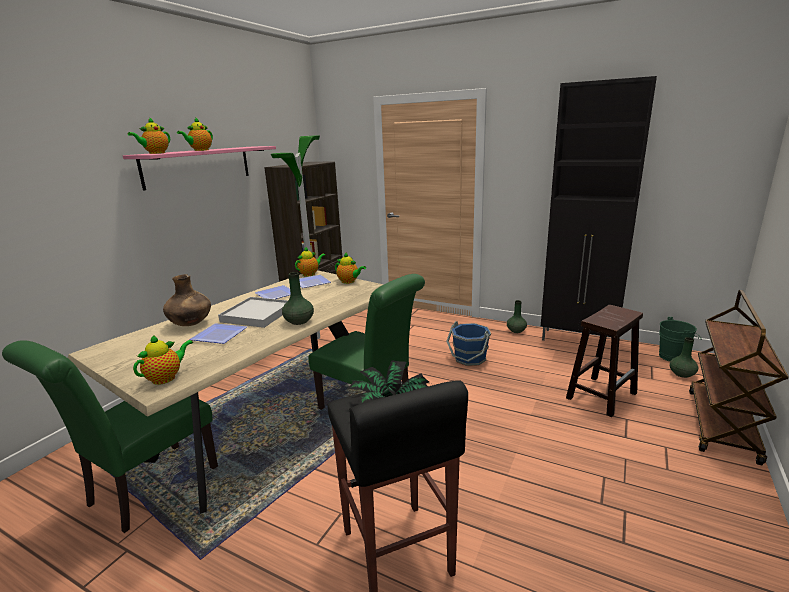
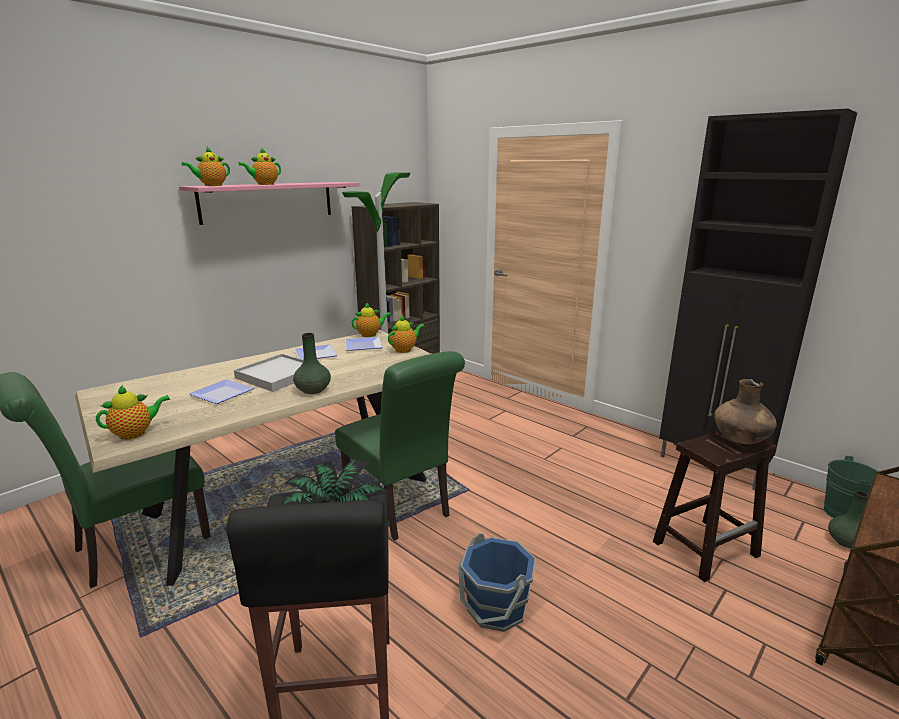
camera: 15 degrees right, 0 degrees up
(191, 324) = (206, 376): brown vase -> brown vase (740, 440)
(349, 281) = (405, 349): teapot -> teapot turned 90 degrees counterclockwise
(469, 358) = (552, 464): blue bucket -> blue bucket (495, 608)
(516, 330) = (632, 438): green vase -> none

